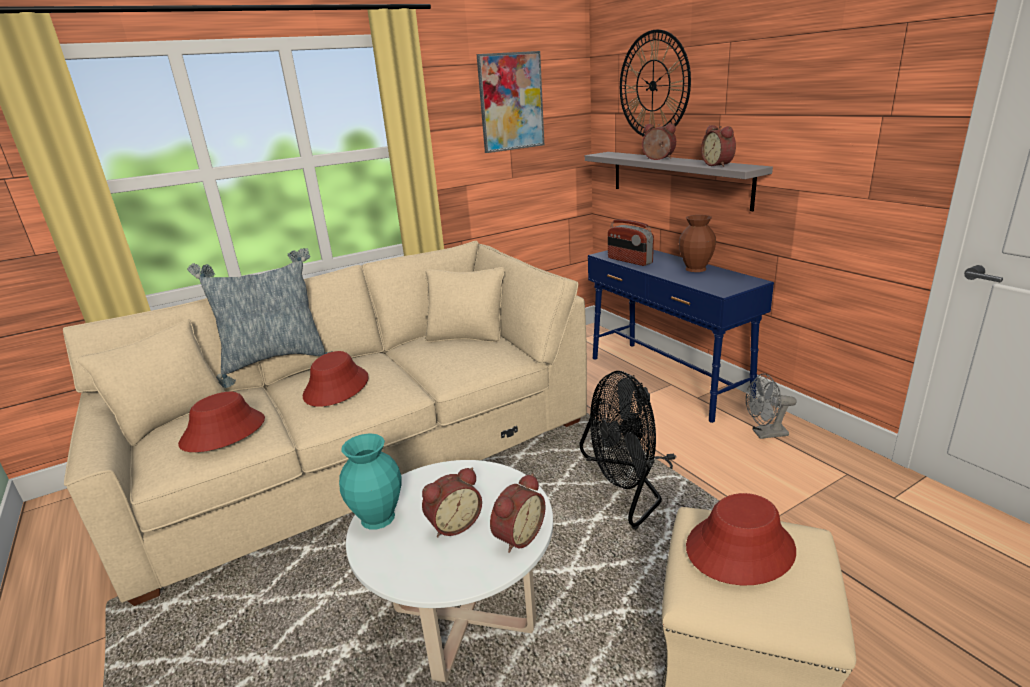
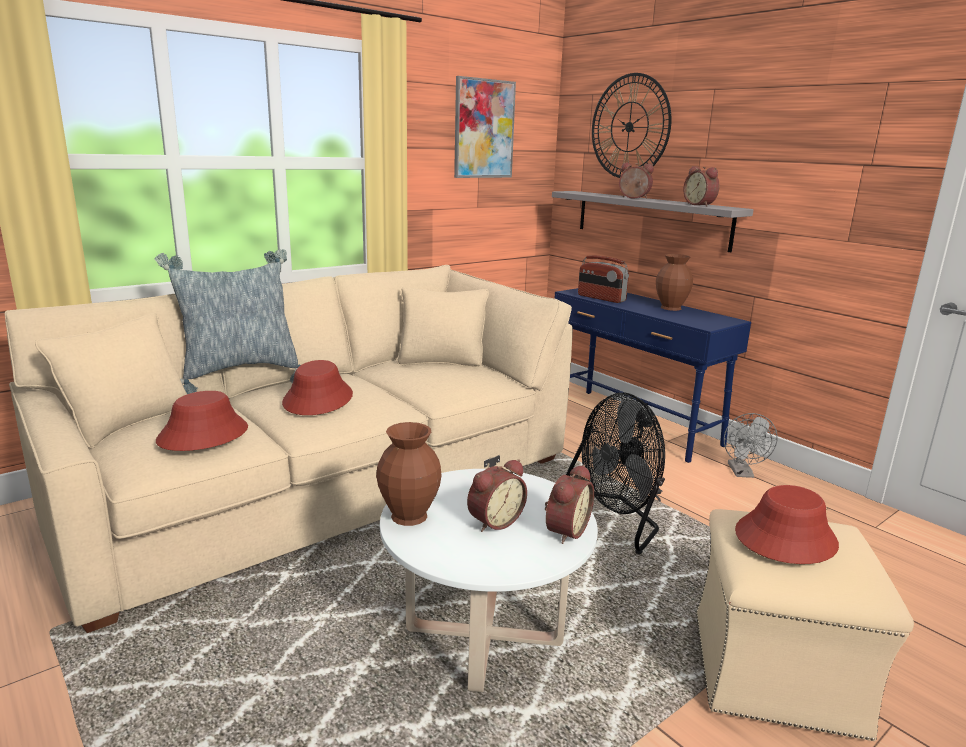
camera: 10 degrees left, 5 degrees down
(377, 518) = (408, 516): turquoise vase -> brown vase
(765, 434) = (742, 473): grey fan -> grey fan turned 75 degrees counterclockwise

